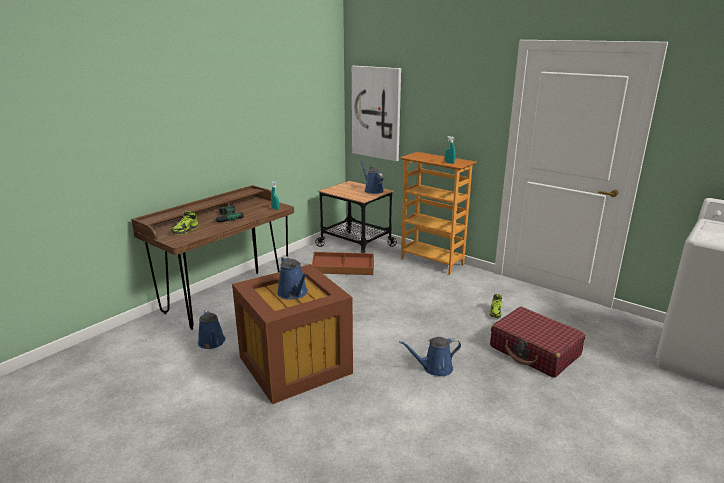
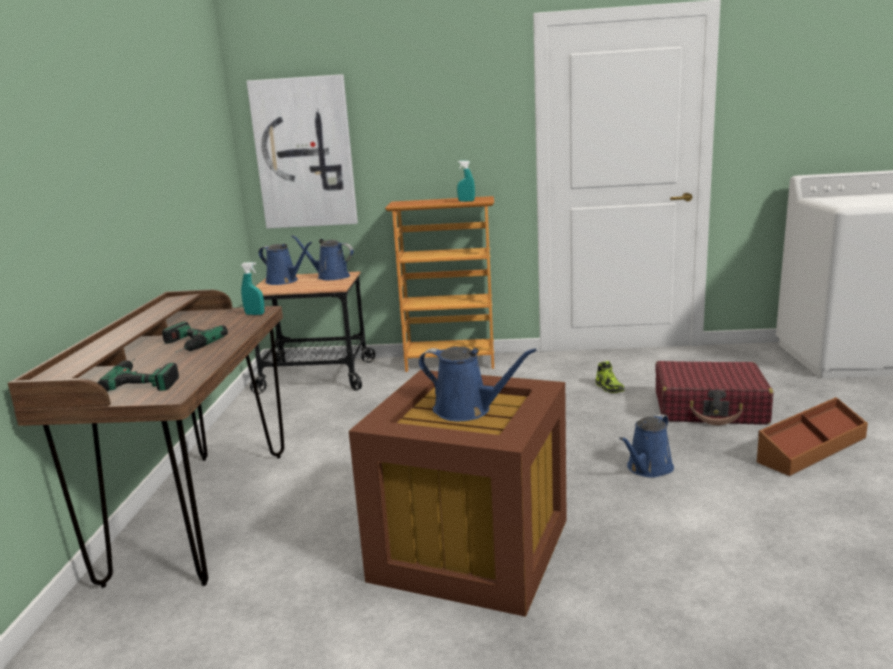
camera: 35 degrees left, 5 degrees down
(185, 230) = (146, 378): shoe -> power drill
(212, 343) = (280, 586): blue watering can -> blue watering can (284, 281)
(343, 270) = (344, 409): brown storage box -> brown storage box (810, 449)

